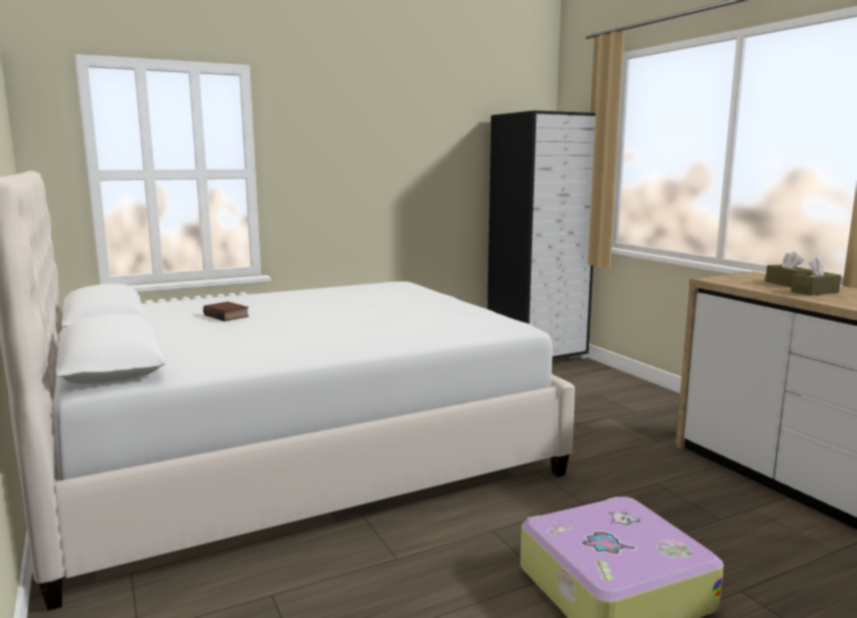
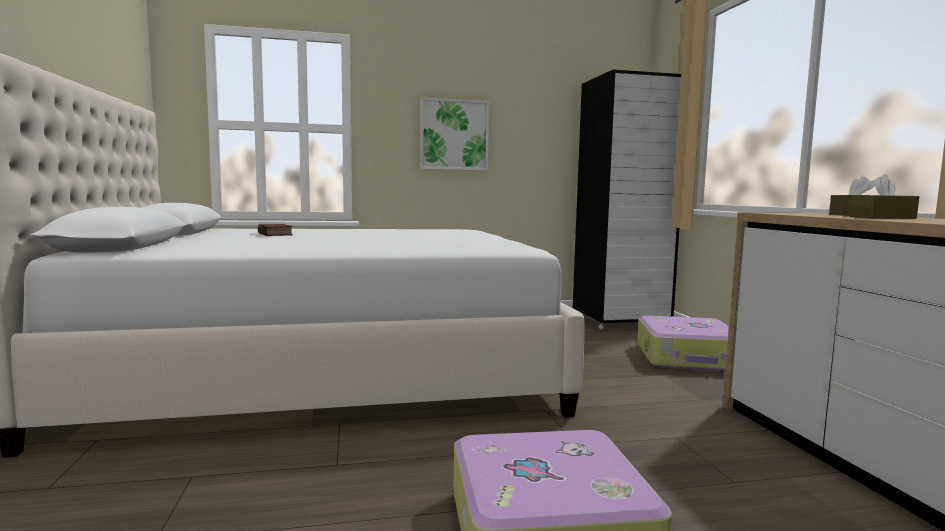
camera: 15 degrees right, 5 degrees down
(365, 174) = (454, 135): none -> picture
(620, 395) = (687, 358): none -> suitcase

